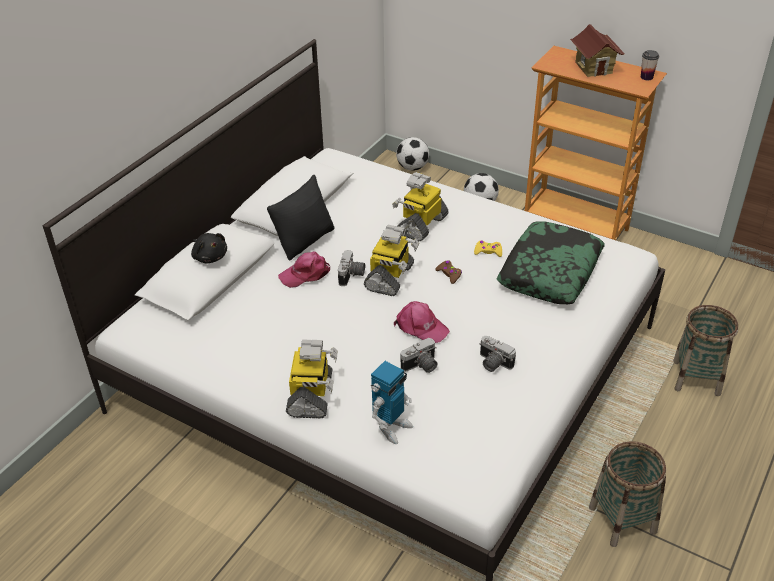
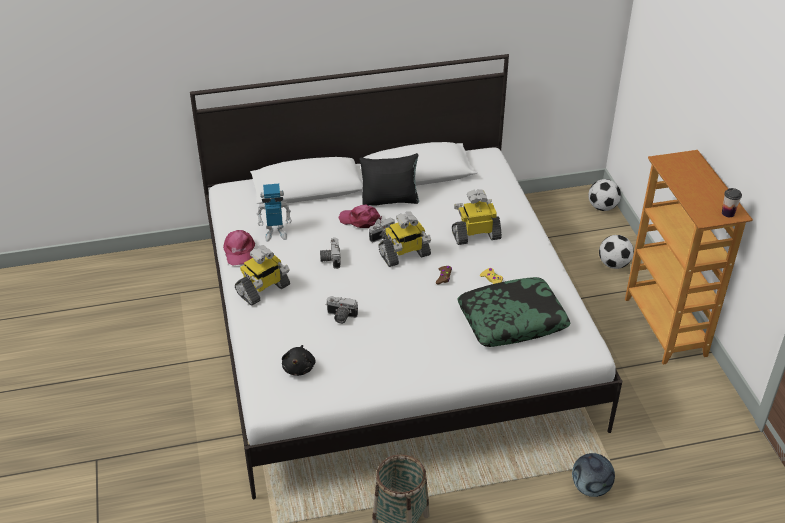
camera: 45 degrees right, 0 degrees up
(210, 257) = (305, 172): black plush toy -> black plush toy (299, 367)
(391, 428) = (276, 337): toy robot -> toy robot (275, 233)
(421, 327) = (376, 295): pink cap -> pink cap (239, 251)
(493, 363) = (385, 346): camera -> camera (330, 259)
(594, 68) = (697, 183): toy house -> none
(696, 378) = (590, 487): basket -> football

